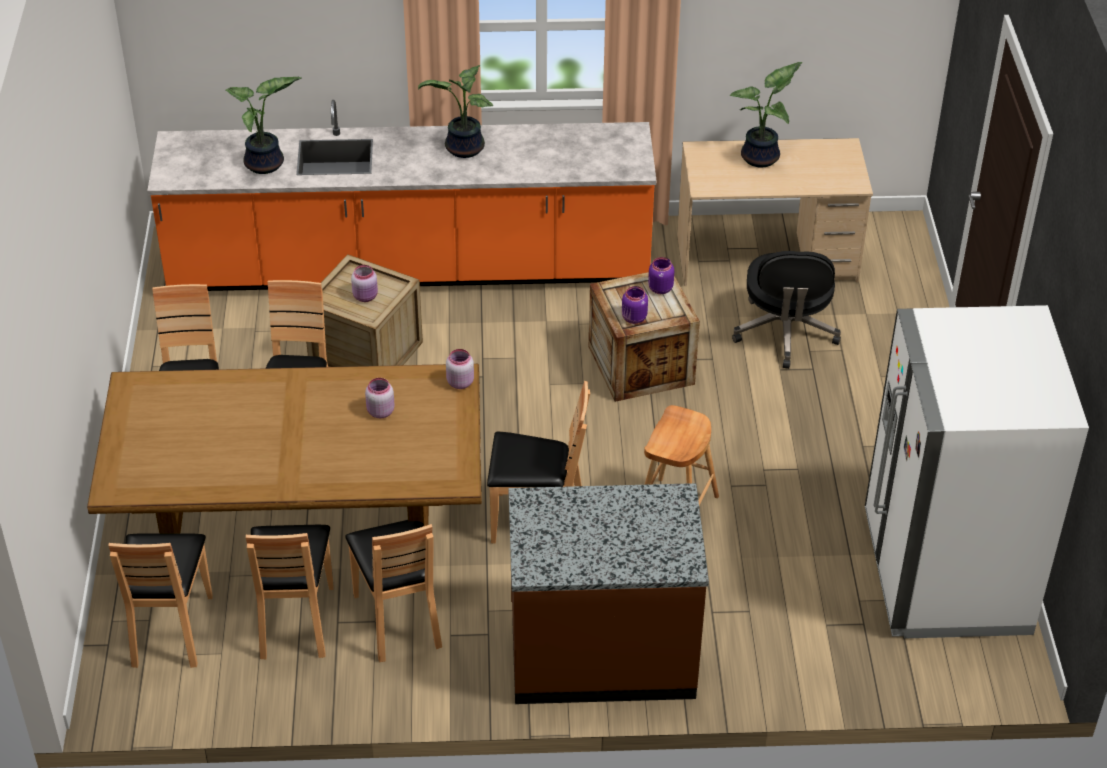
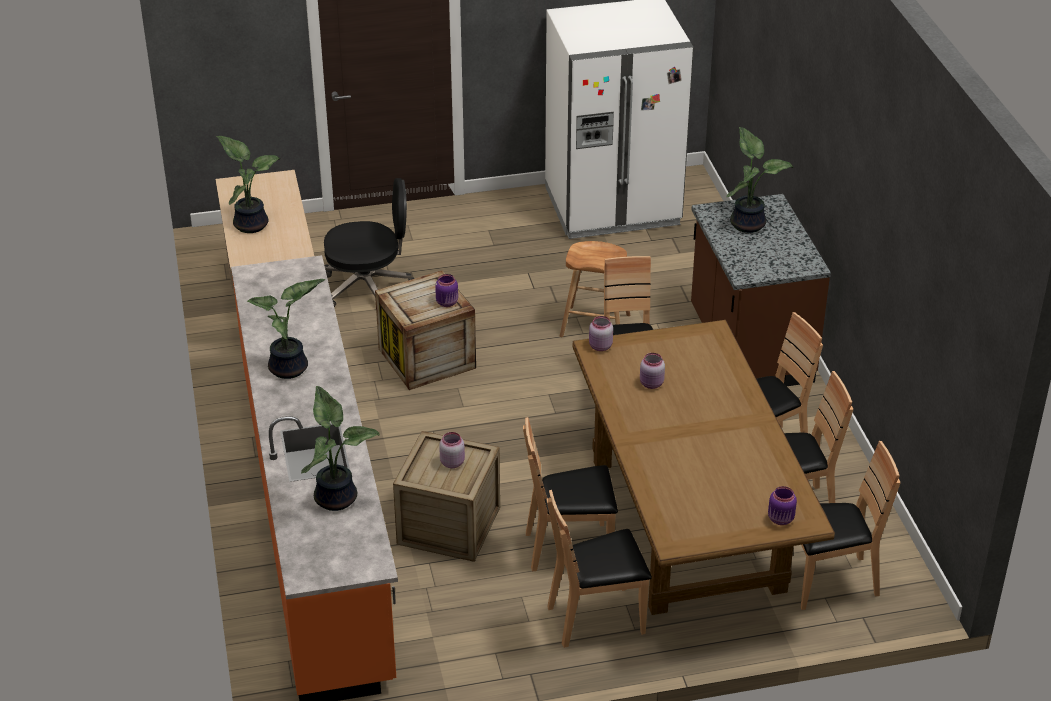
camera: 100 degrees left, 5 degrees down
(641, 529) = (748, 223): none -> potted plant
(659, 289) = (405, 293): purple jar -> purple jar (781, 519)

